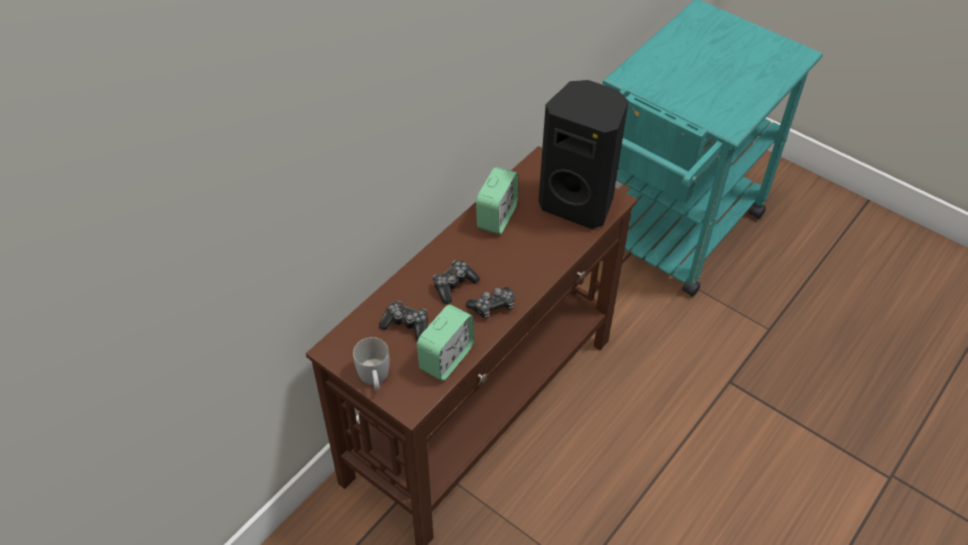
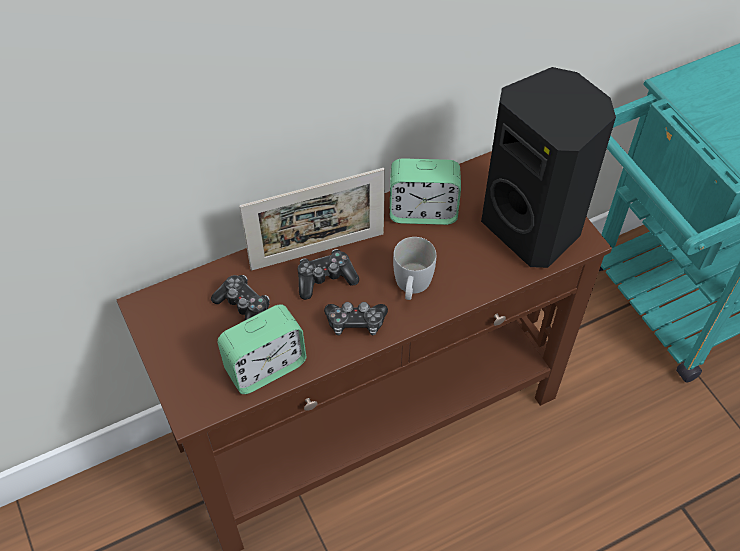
camera: 25 degrees right, 5 degrees up
(374, 378) = (172, 359): white mug -> white mug (411, 286)
(437, 268) = (317, 251): none -> picture frame
(497, 217) = (423, 211): alarm clock -> alarm clock turned 45 degrees clockwise

